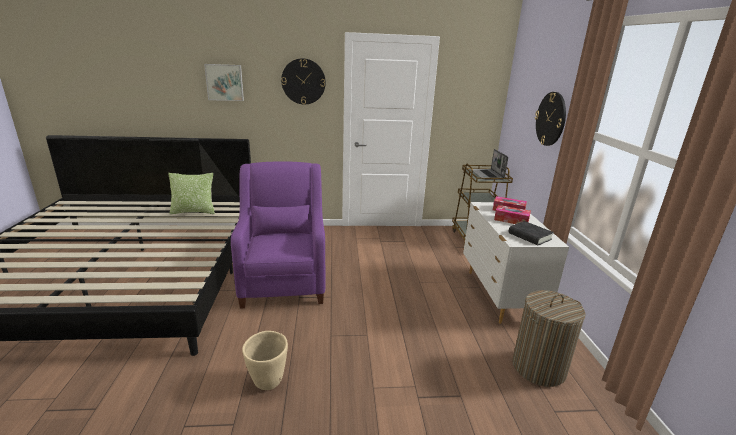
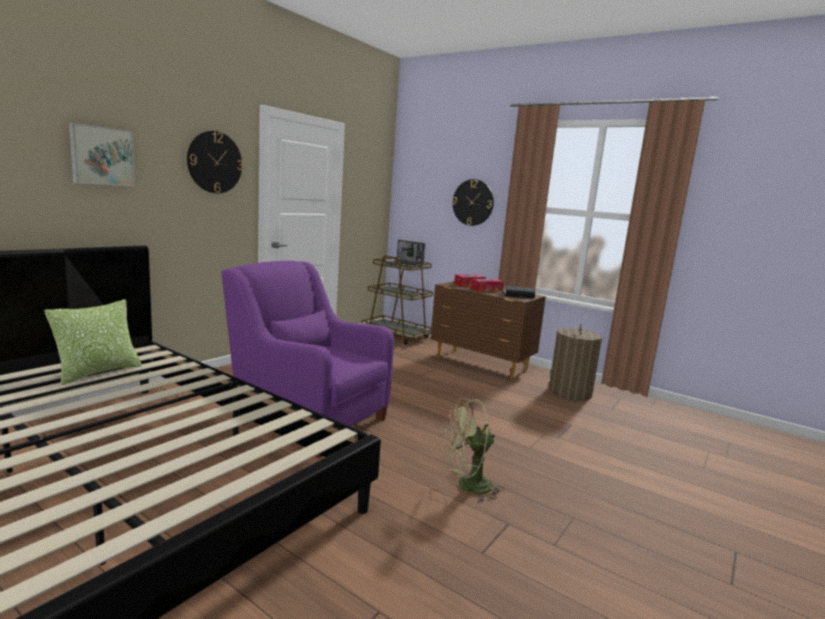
camera: 50 degrees left, 10 degrees down
(268, 381) = (467, 486): beige planter -> green fan
(499, 296) = (481, 365): white dresser -> brown dresser

